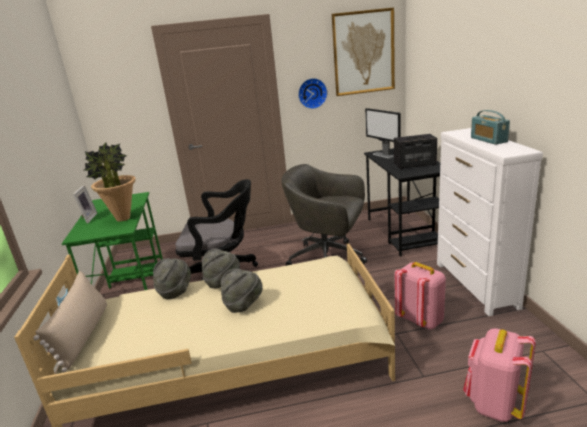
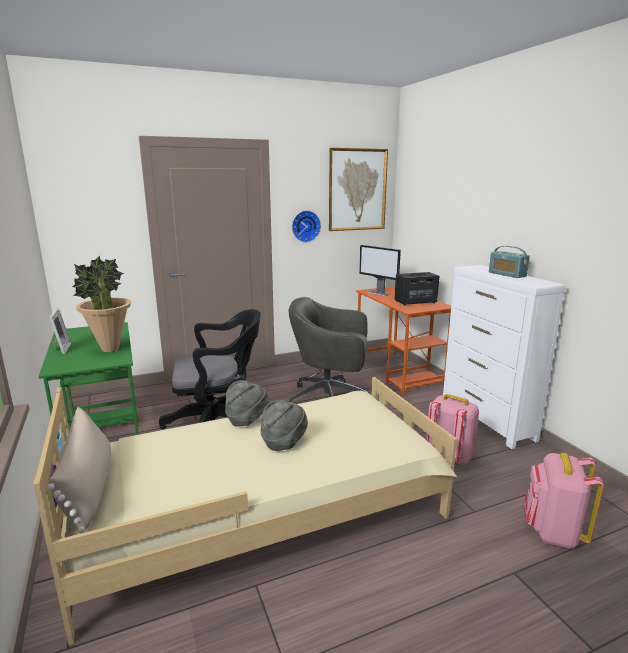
camera: 15 degrees left, 5 degrees down
(175, 291) = (192, 432): grey hat -> none
(405, 233) = (398, 373): black desk -> orange desk

